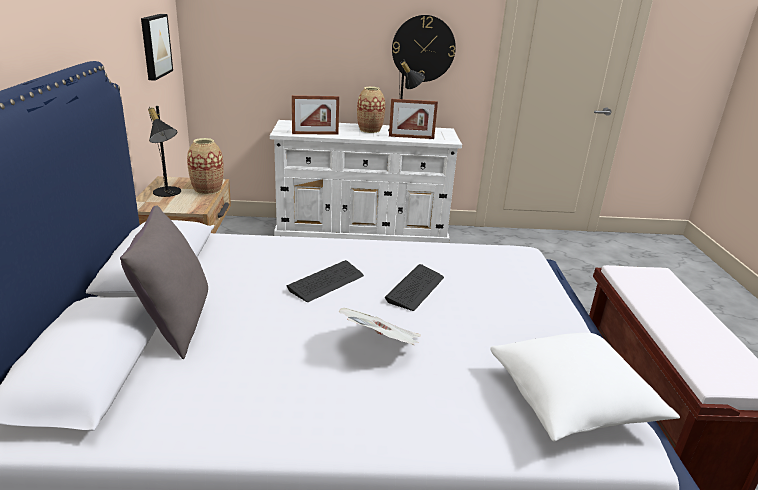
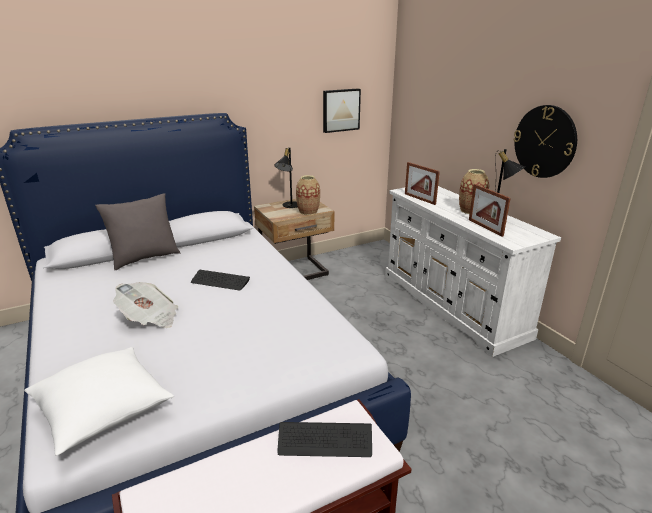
camera: 65 degrees right, 0 degrees up
(415, 289) = (235, 313): keyboard -> keyboard (325, 441)

